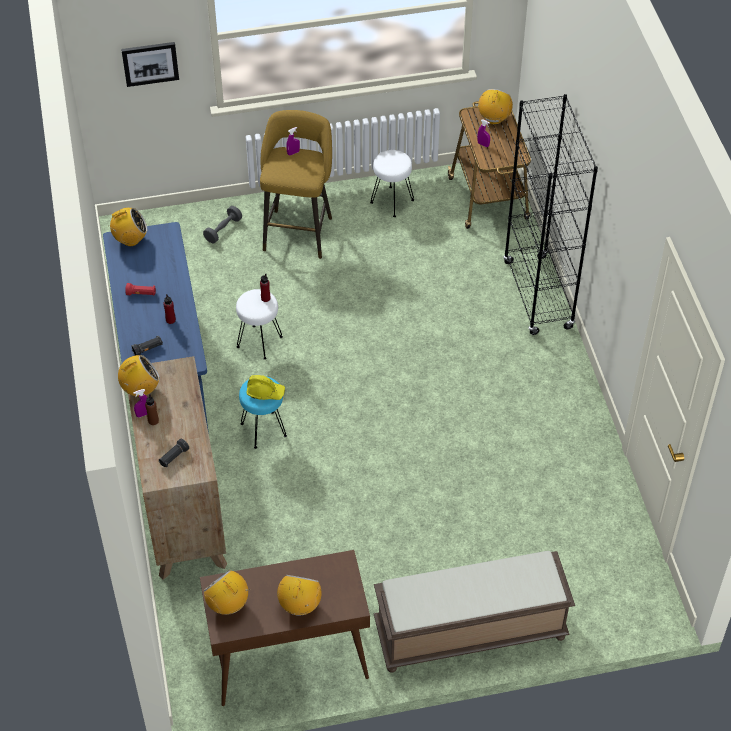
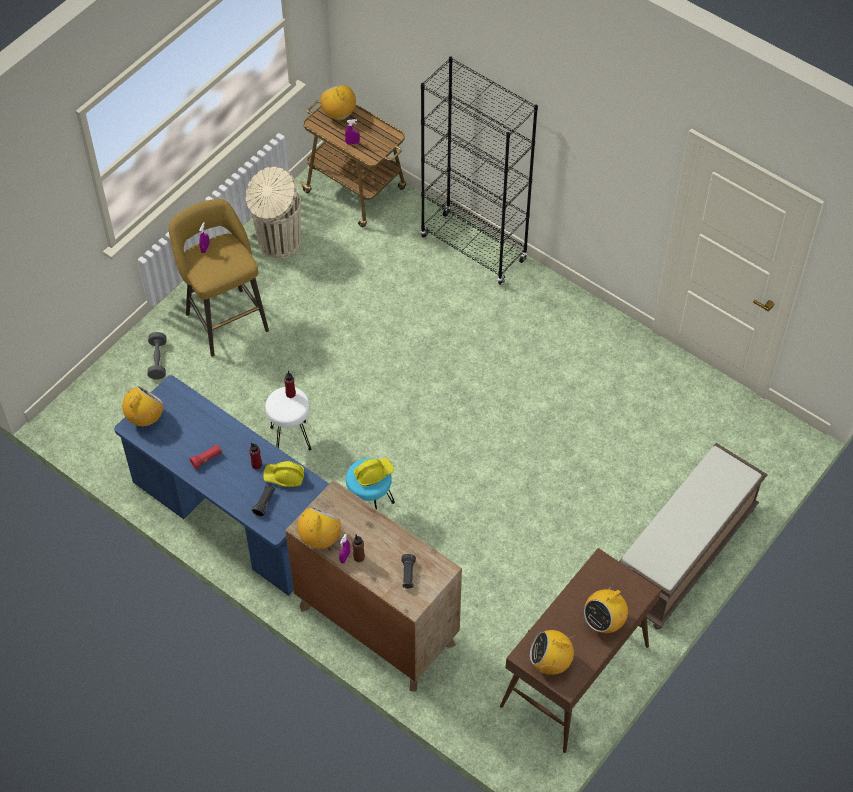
camera: 40 degrees left, 5 degrees up
(150, 63) = (49, 241): picture -> none
(180, 341) = (284, 477): none -> yellow hard hat
(300, 605) = (604, 621): radio -> radio turned 105 degrees counterclockwise
(391, 202) = (278, 243): white stool -> beige trash can

